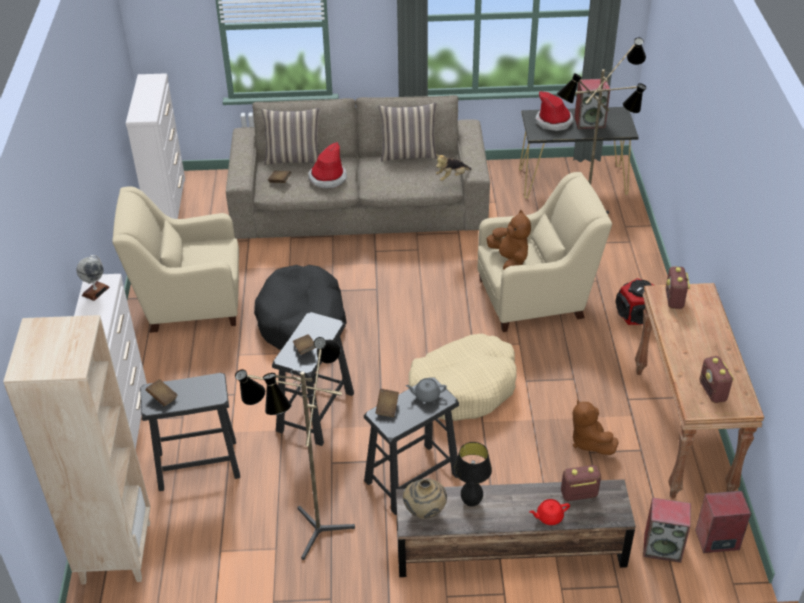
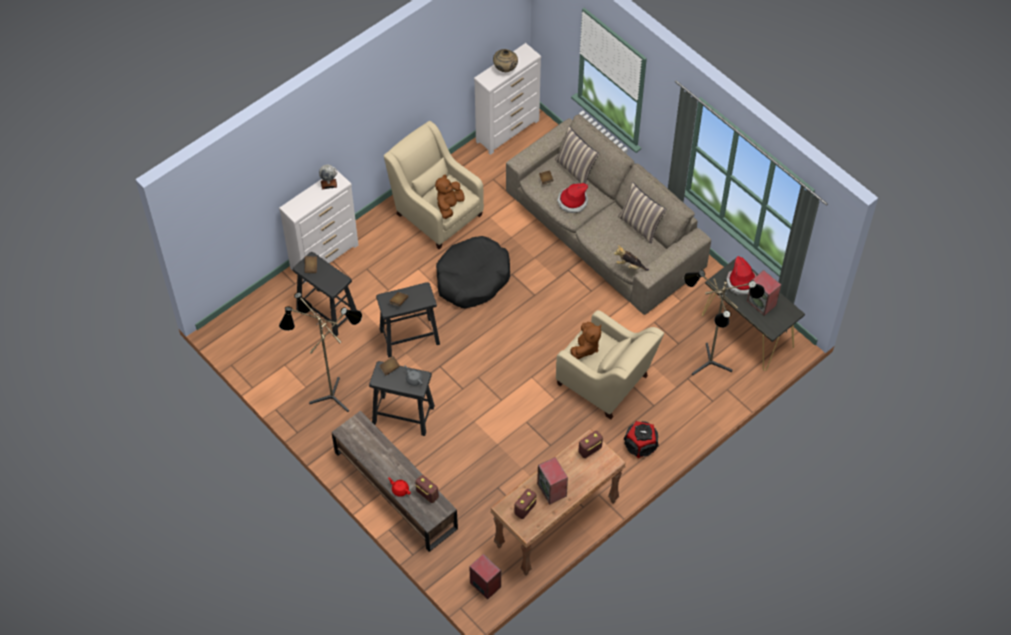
camera: 50 degrees right, 15 degrees up
(115, 552) = (246, 321): beige bookcase -> none
(424, 512) = (355, 433): beige vase -> beige vase (505, 69)
(463, 387) = (492, 394): beige dog bed -> none
(471, 502) = (380, 449): black table lamp -> none
(589, 441) = (505, 482): brown plush toy -> brown plush toy (449, 206)
(663, 547) = (457, 561): speaker -> speaker (552, 490)

